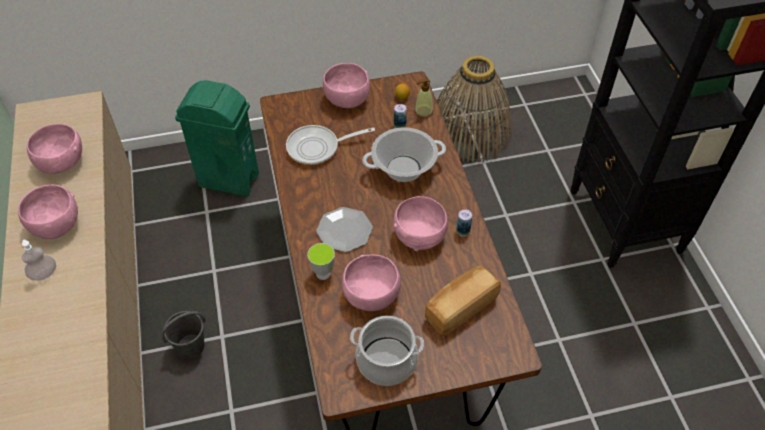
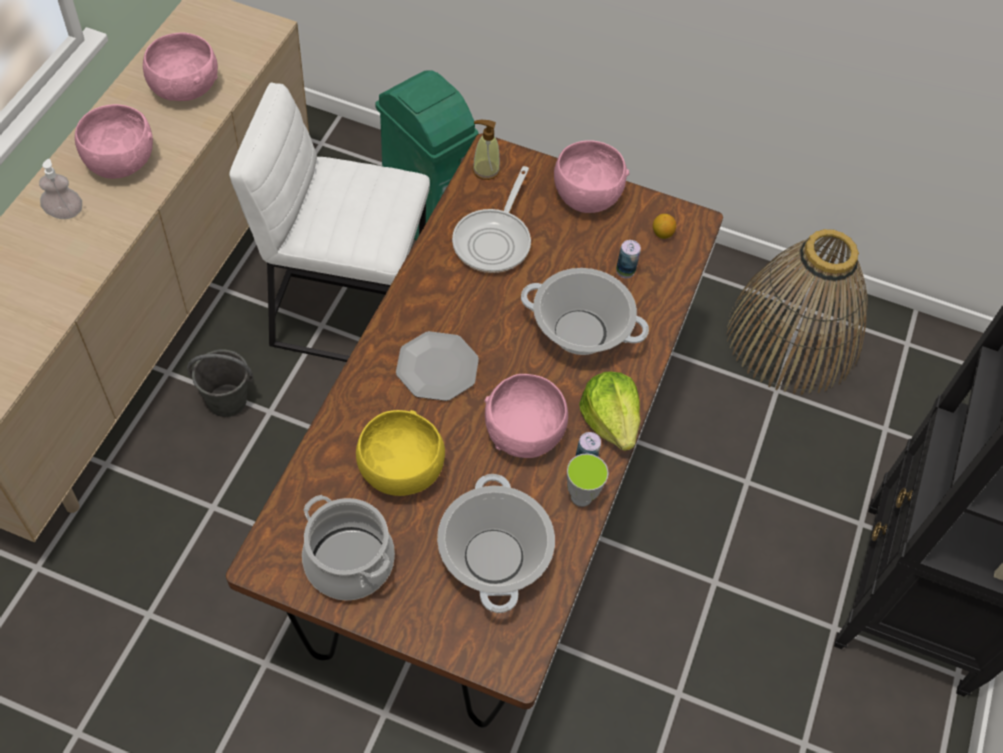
camera: 30 degrees right, 5 degrees up
(222, 255) = (345, 312): none -> white chair
(317, 148) = (494, 240): frying pan -> frying pan turned 90 degrees counterclockwise
(323, 274) = (366, 406): cup -> cup (581, 497)
(372, 295) = (401, 470): pink bowl -> yellow bowl
(423, 112) = (672, 271): soap dispenser -> soap dispenser (485, 170)
(457, 203) = (610, 420): none -> lettuce
(459, 307) = (494, 557): bread -> cooking pot

